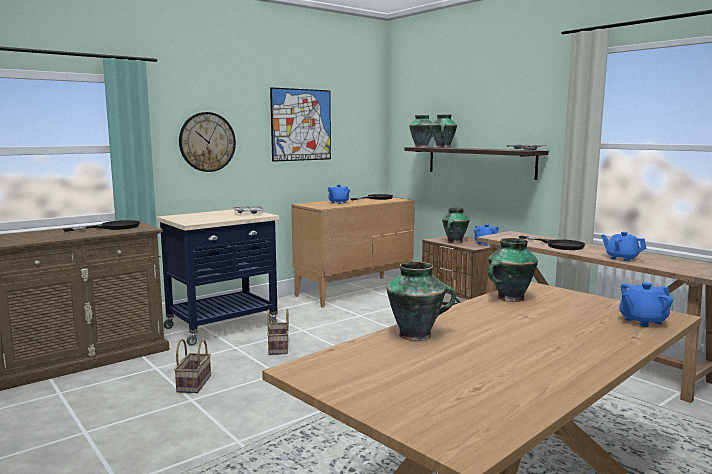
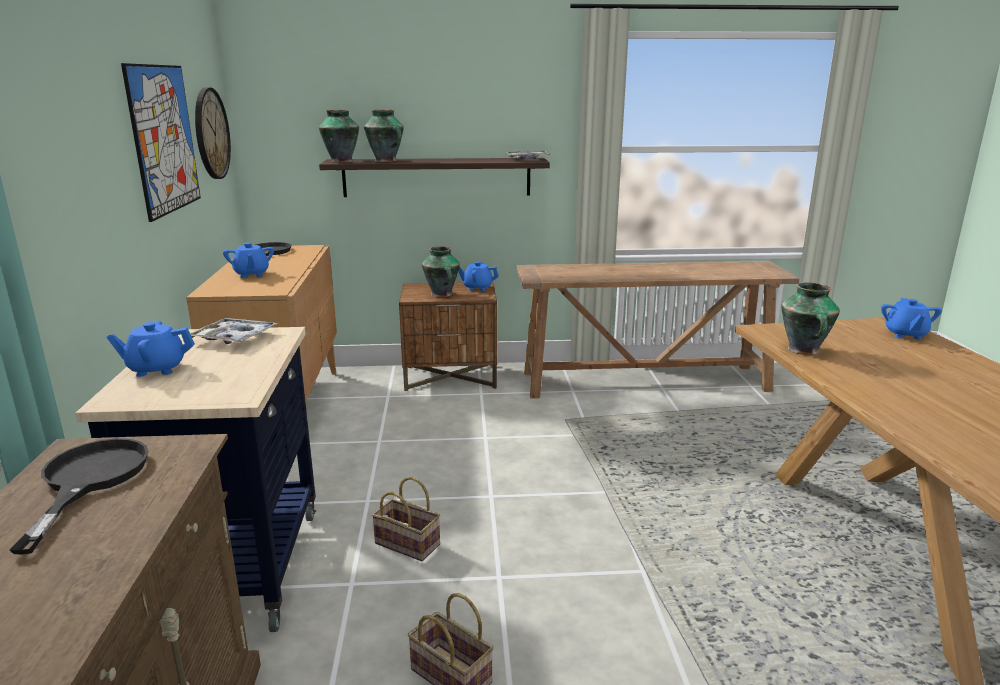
camera: 55 degrees left, 10 degrees up
(207, 142) = (69, 204): wall clock -> wall clock (211, 134)
(417, 335) = (924, 425): vase -> none
(559, 245) = (616, 273): black frying pan -> none
(621, 258) = (697, 274): blue teapot -> blue teapot (156, 369)

